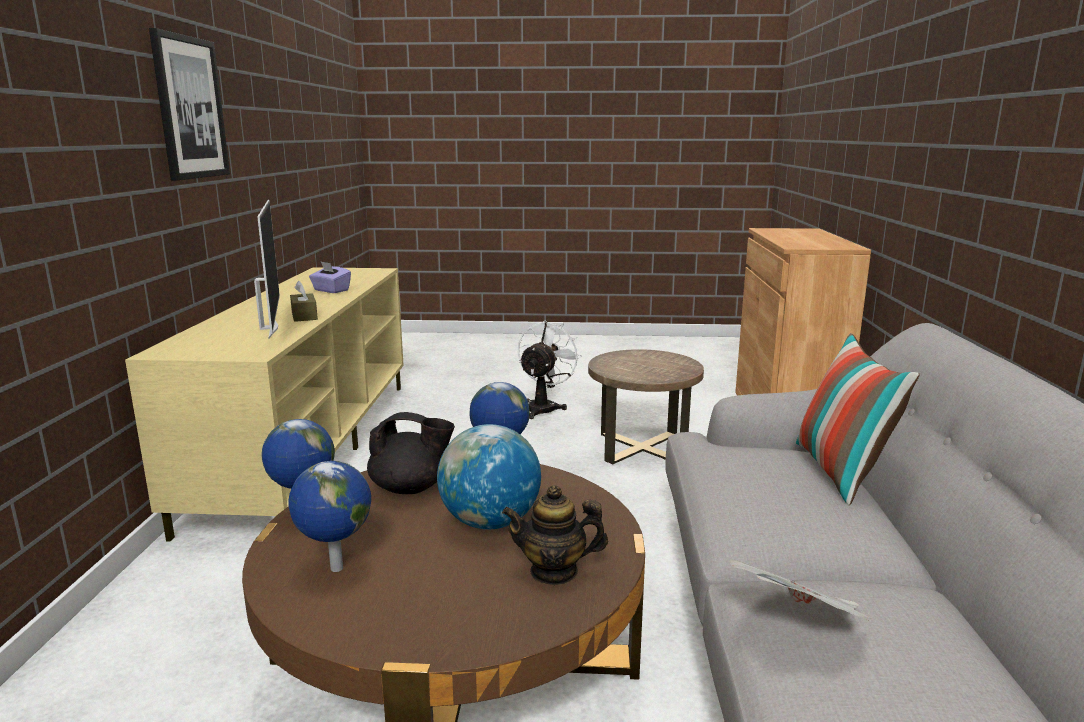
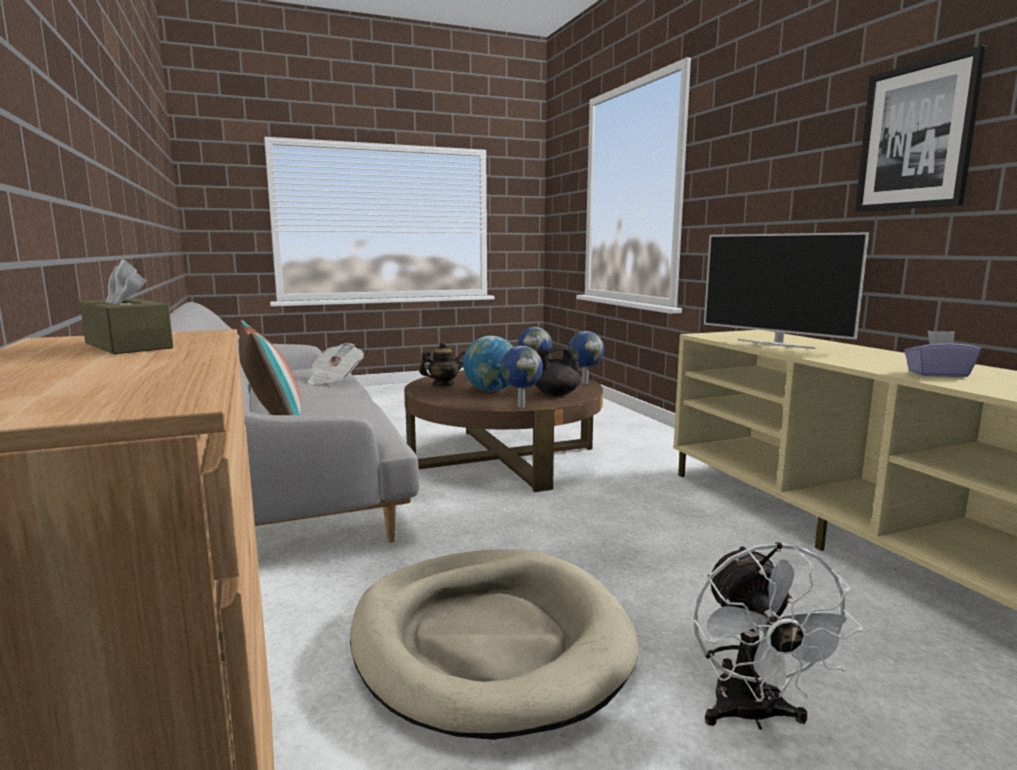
camera: 155 degrees right, 5 degrees down
(304, 316) = (800, 352): brown tissue box -> brown tissue box (128, 345)
(641, 447) = (489, 642): brown side table -> beige dog bed

